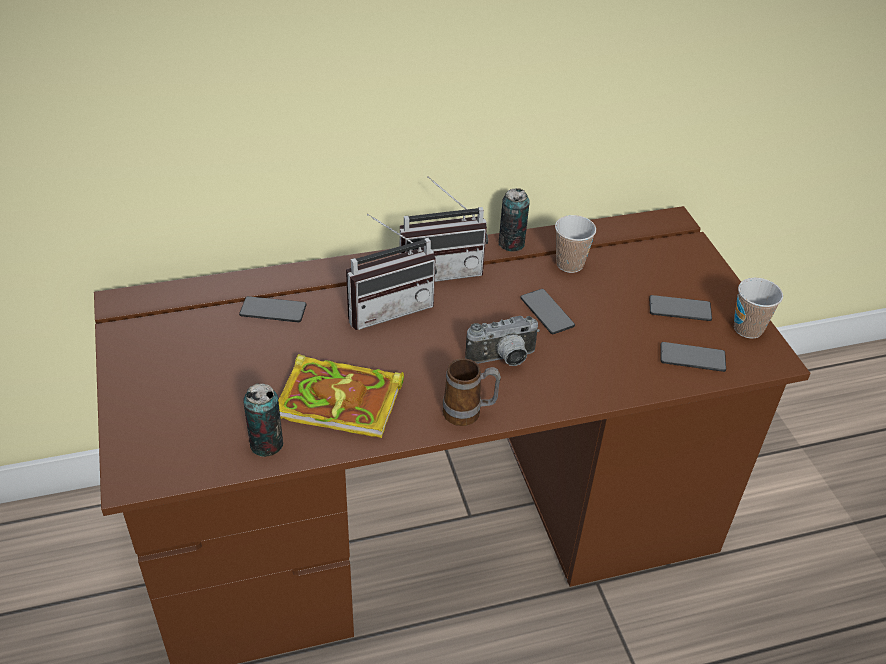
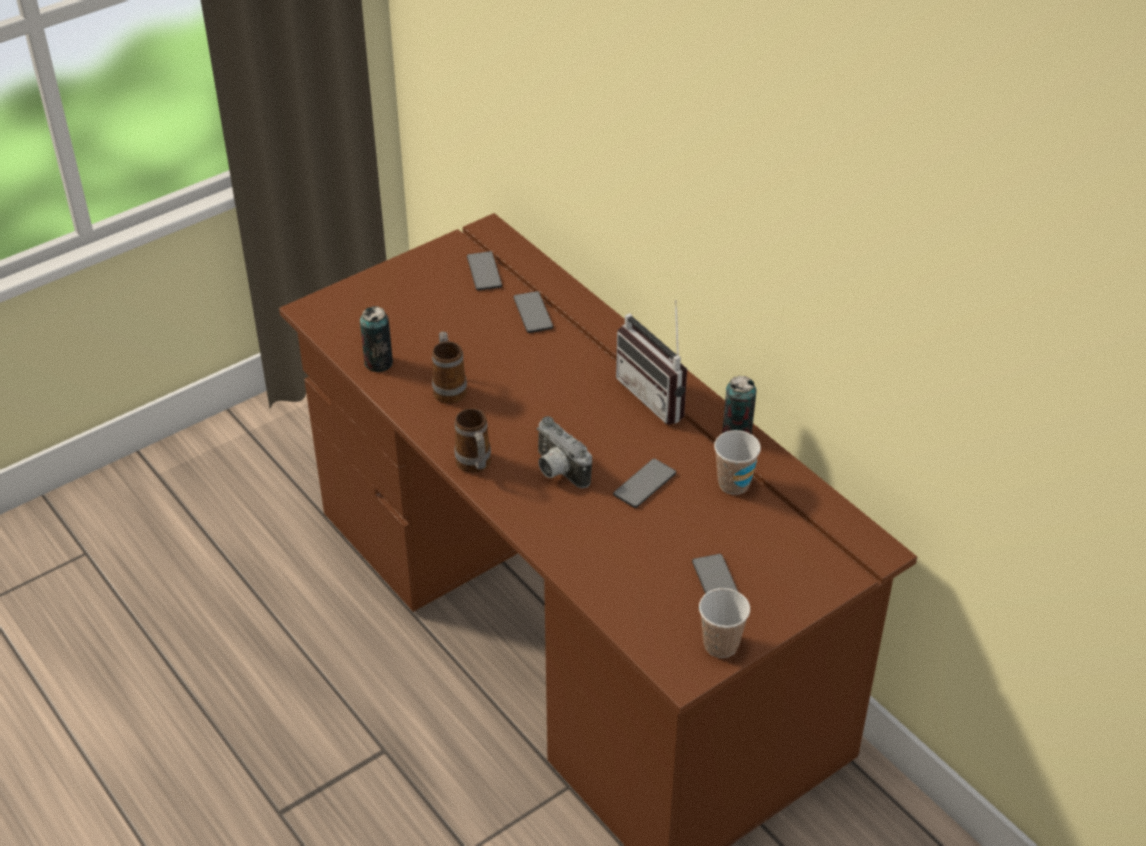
camera: 70 degrees right, 0 degrees up
(343, 400) = (449, 388): book -> mug
(388, 307) = (582, 378): radio -> none
(692, 358) = (644, 606): phone -> phone (484, 272)

